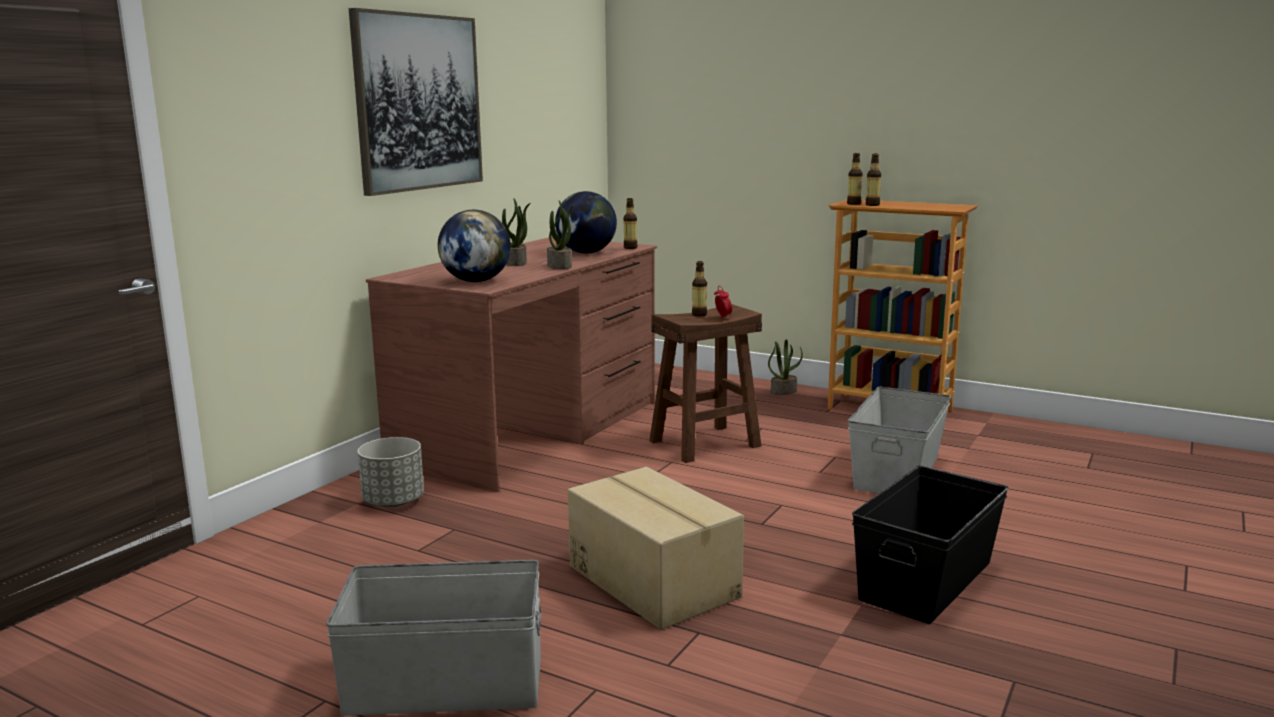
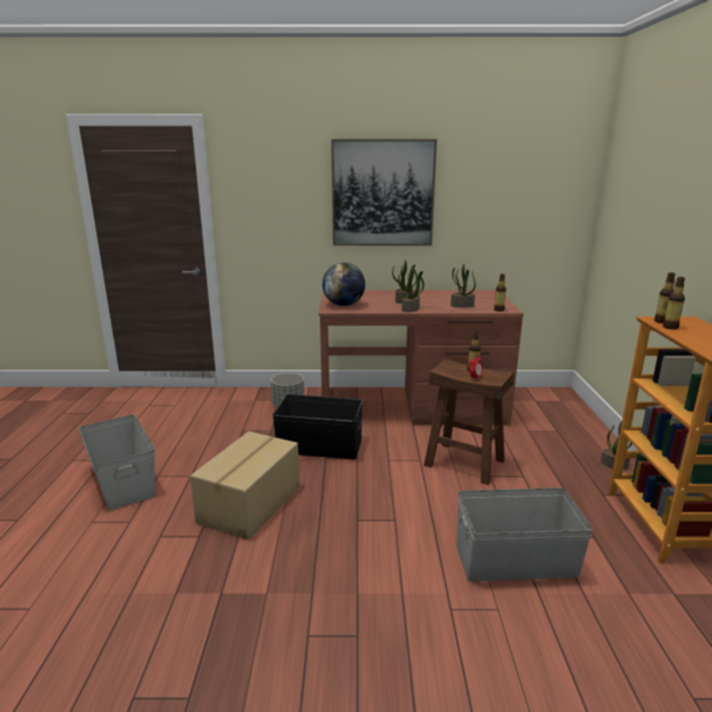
camera: 60 degrees right, 5 degrees up
(586, 253) = (462, 305): globe -> potted plant
(924, 580) = (323, 617): black storage box -> black storage box (319, 446)

